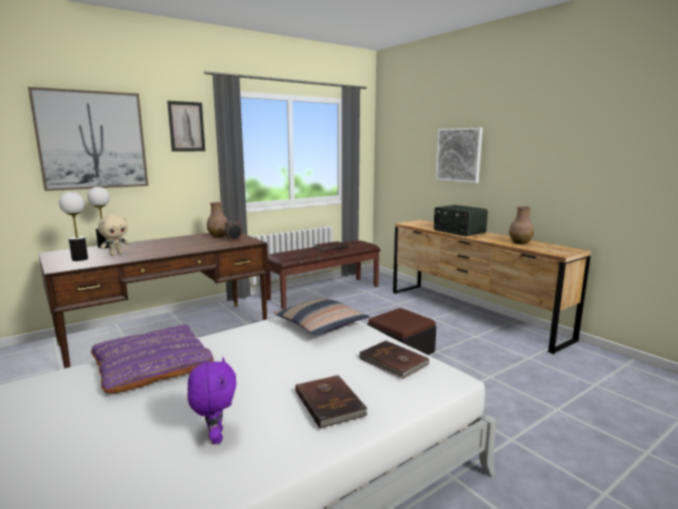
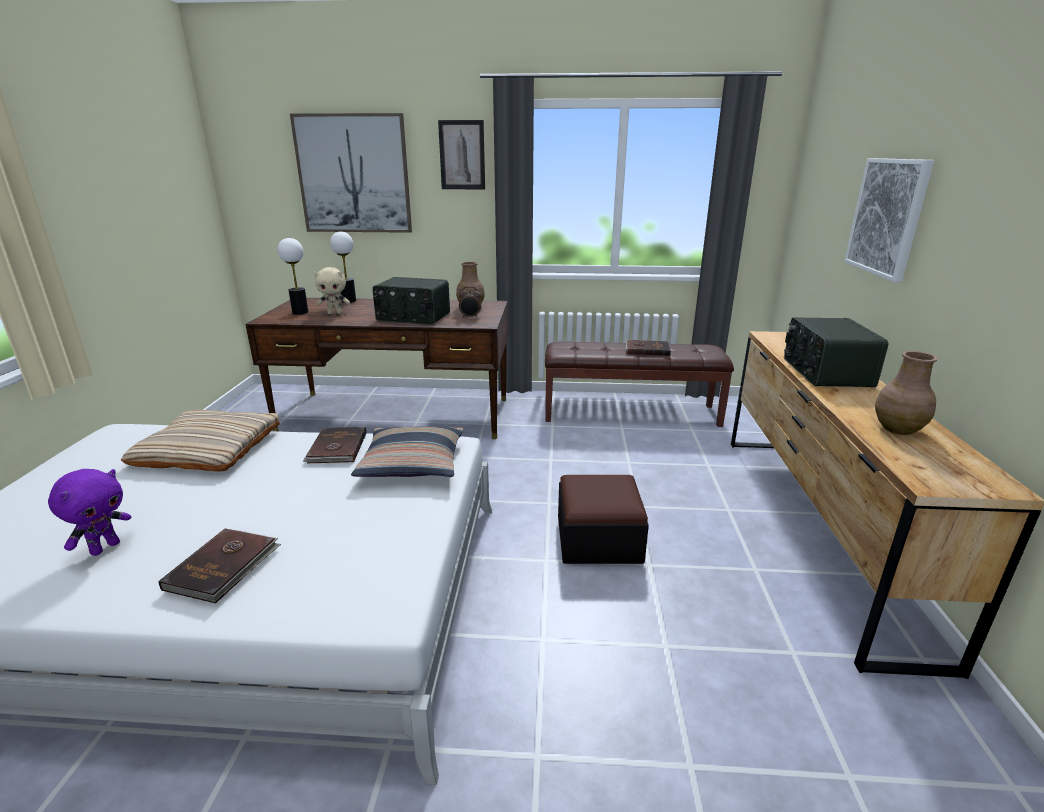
camera: 40 degrees right, 10 degrees up
(152, 365) = (208, 448): purple pillow -> beige pillow
(192, 246) = (413, 317): none -> radio
(393, 362) = (377, 552): brown book -> brown book (336, 448)

